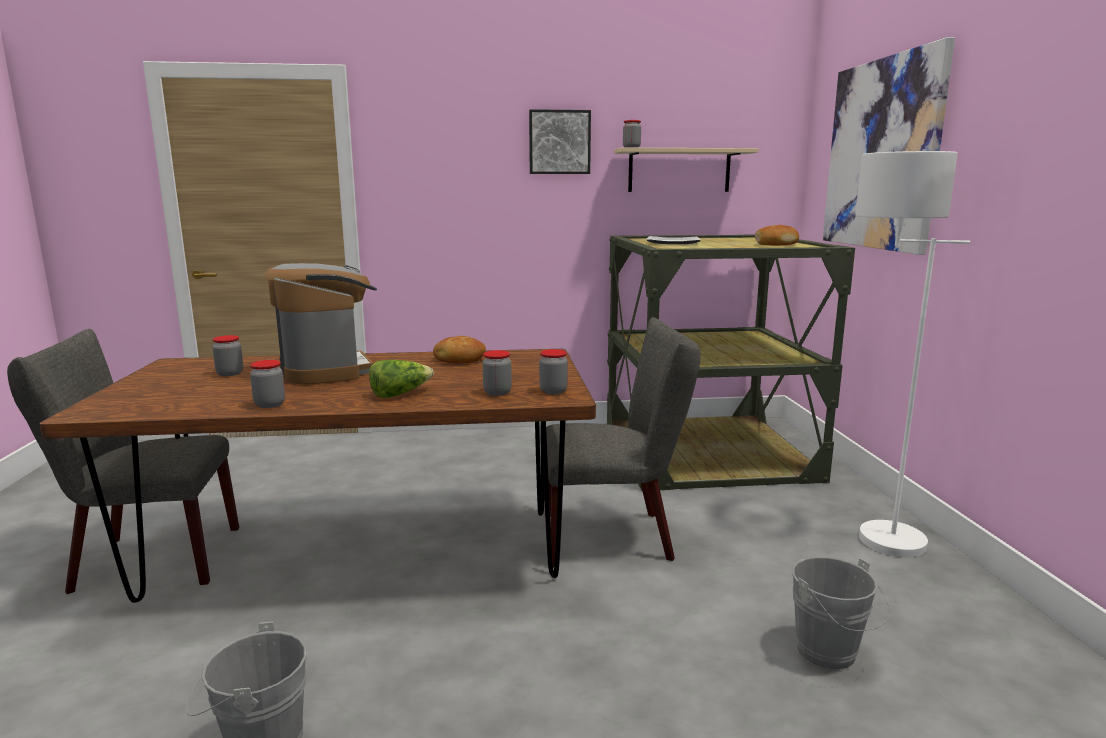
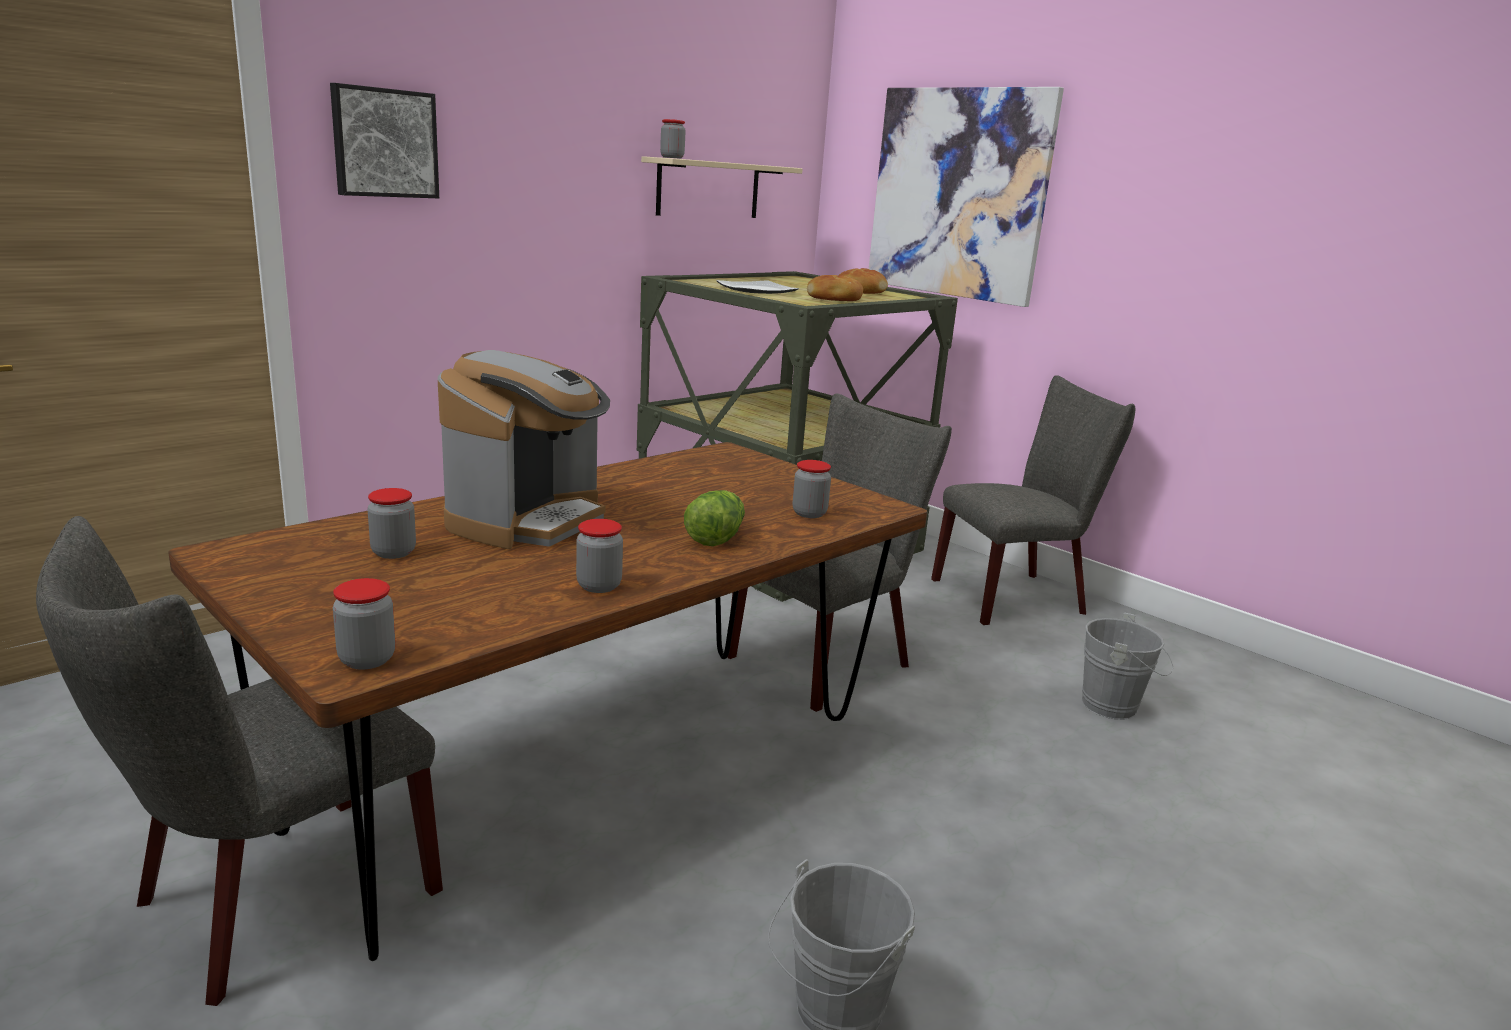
camera: 40 degrees left, 5 degrees up
(327, 370) = (528, 520): coffee machine -> coffee machine turned 90 degrees clockwise
(459, 359) = (653, 475): bread -> bread (834, 299)
(553, 391) = (856, 501): jar -> jar (367, 659)
(559, 142) = (578, 141): picture -> picture (384, 143)
(871, 538) = (1017, 596): white floor lamp -> grey chair

